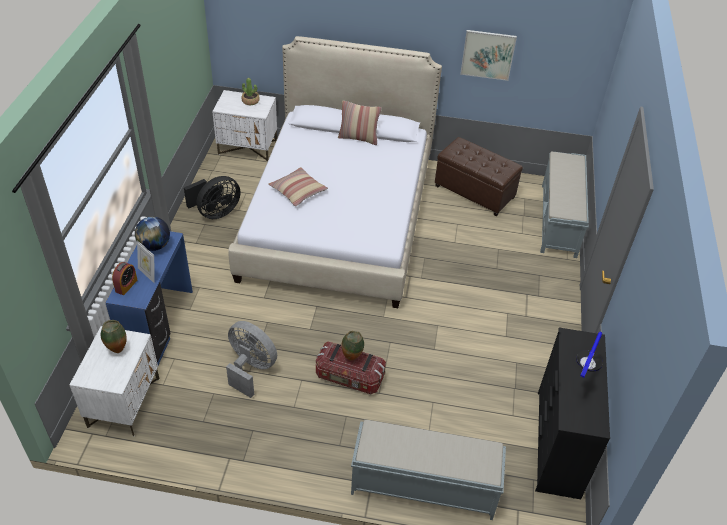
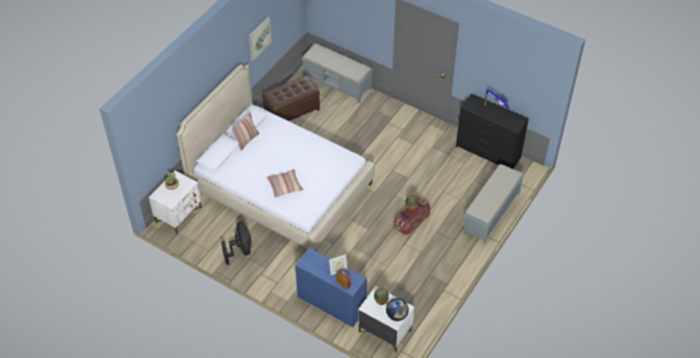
camera: 65 degrees left, 5 degrees up
(154, 246) = (314, 263): globe -> globe (397, 315)
(251, 368) = (386, 265): grey fan -> none

